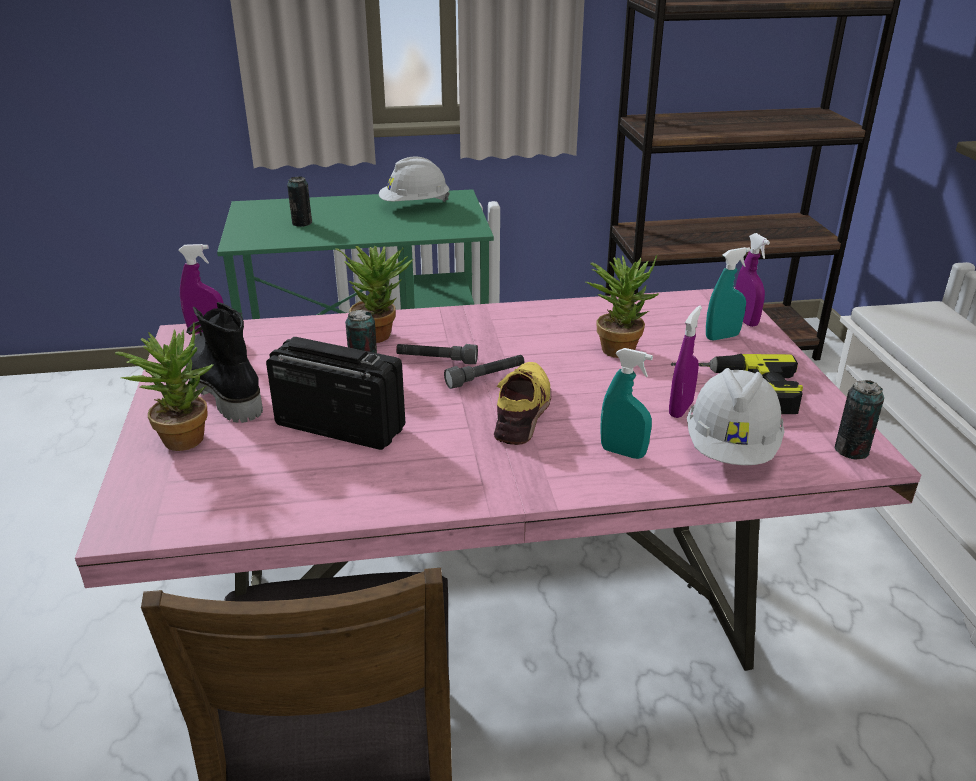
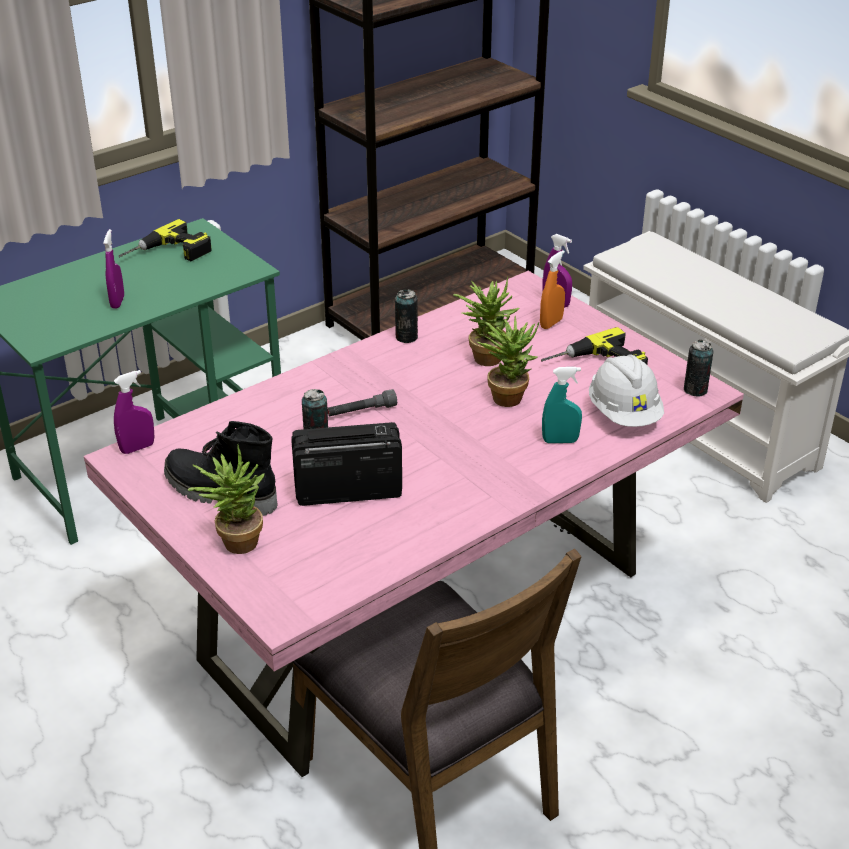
camera: 30 degrees left, 5 degrees up
(302, 223) = (77, 305): can -> can (406, 337)
(380, 333) = (289, 402): potted plant -> potted plant (508, 395)
(414, 206) = (167, 254): white hard hat -> power drill
(485, 378) = (414, 414): grey flashlight -> none
(523, 412) = (467, 433): yellow shoe -> none
(680, 409) = (570, 394): purple spray bottle -> purple spray bottle (117, 302)
(722, 337) = (551, 323): turquoise spray bottle -> orange spray bottle

